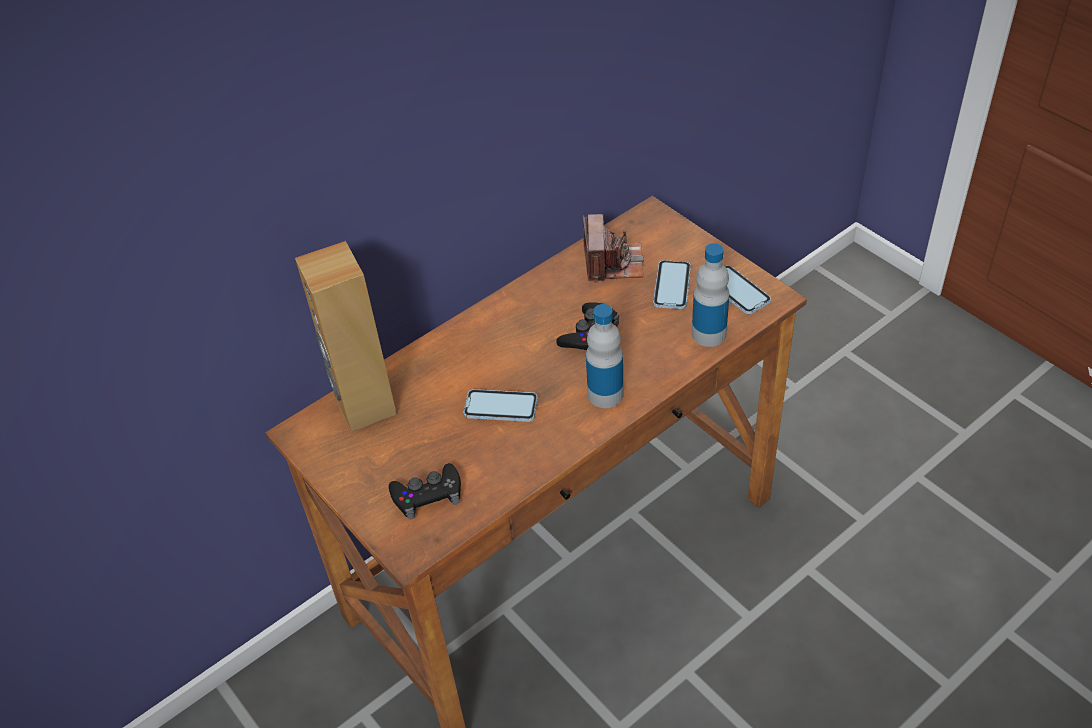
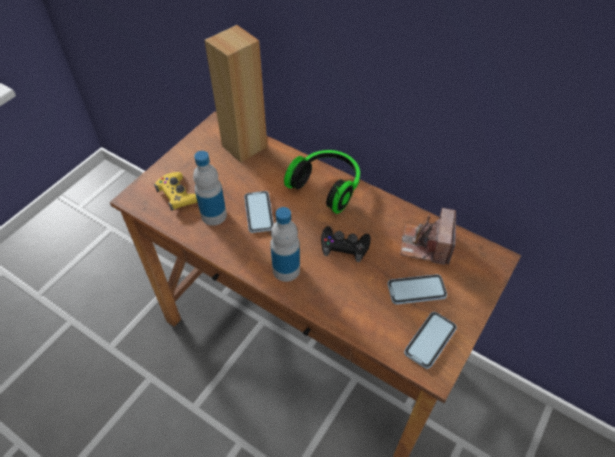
camera: 70 degrees right, 5 degrees up
(427, 495) = (178, 195): black game controller -> yellow game controller
(484, 330) = (327, 186): none -> headphones
(613, 263) = (426, 245): camera -> camera turned 120 degrees clockwise
(708, 334) = (371, 327): bottle -> bottle (214, 215)

